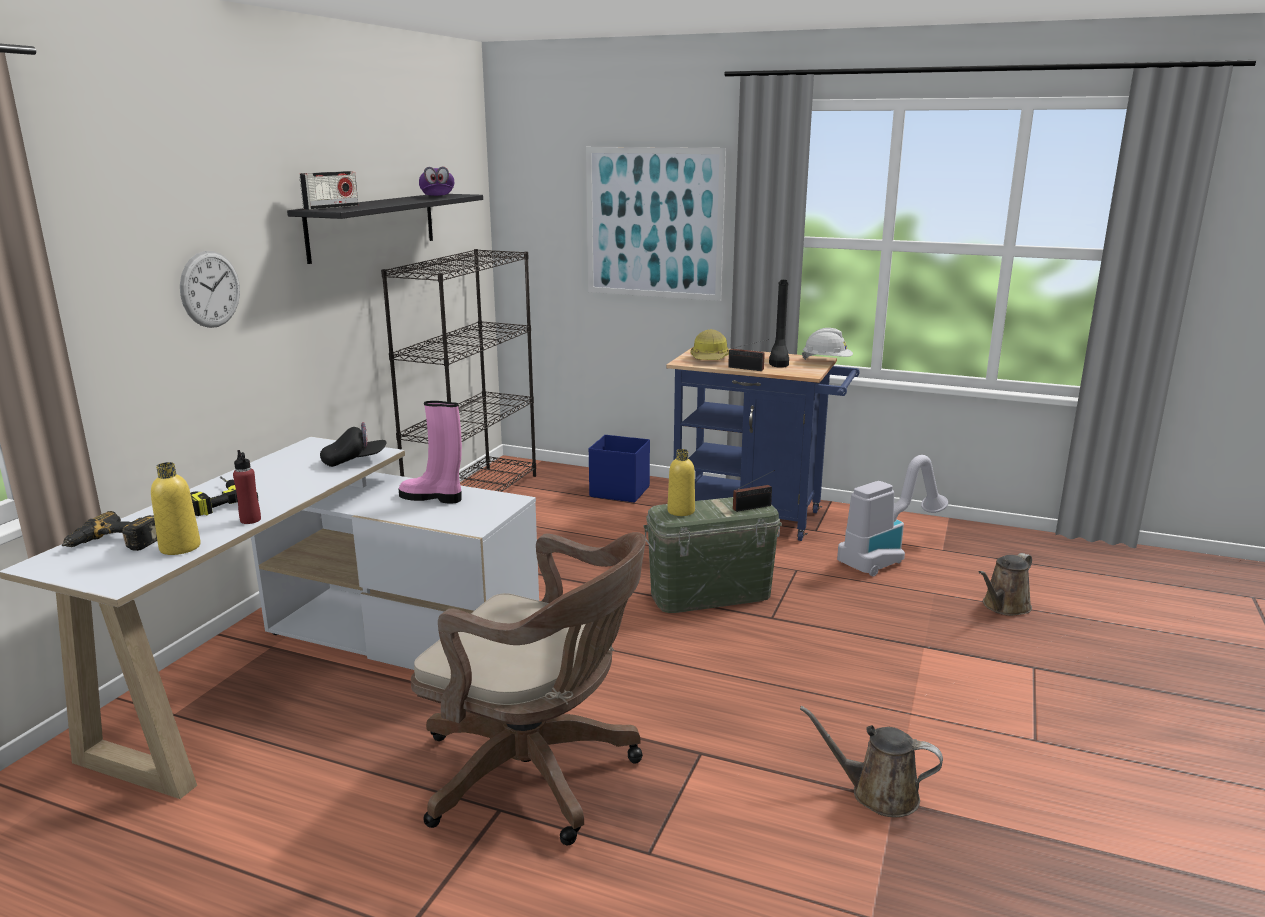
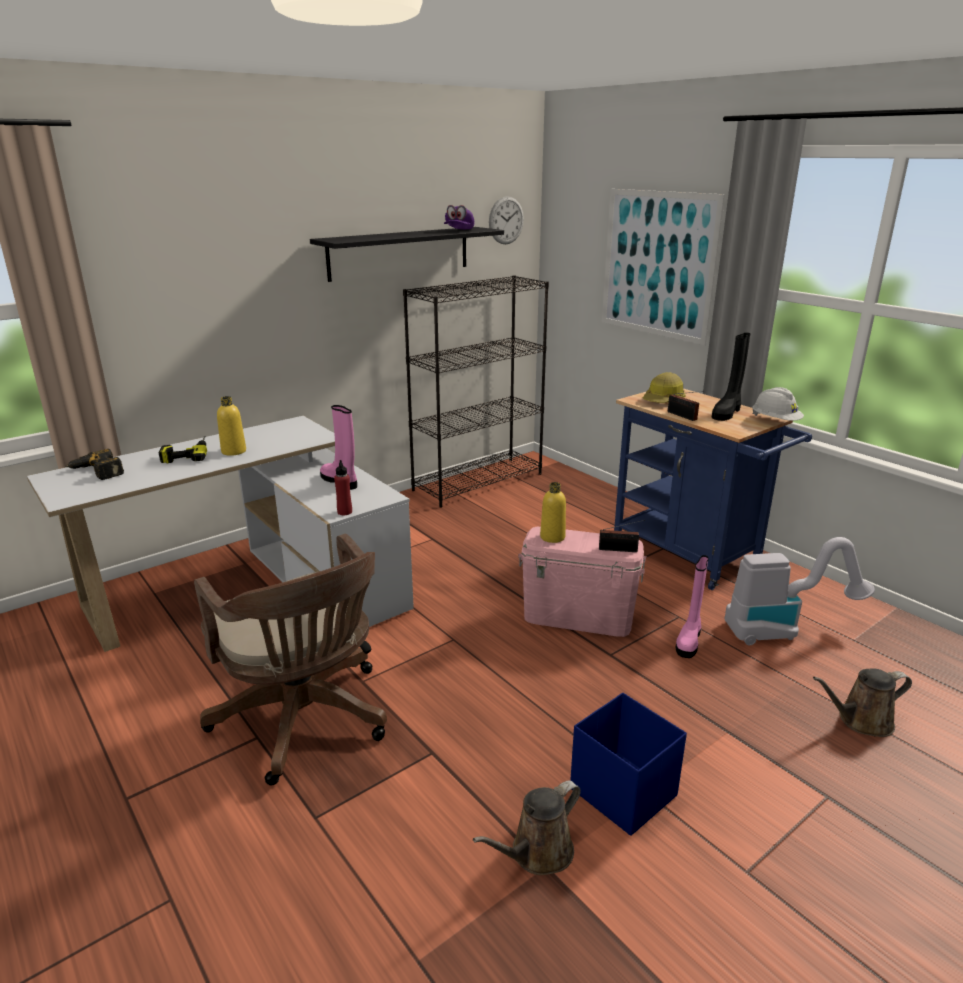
camera: 30 degrees right, 5 degrees up
(180, 547) = (123, 483): yellow bottle -> yellow bottle (234, 451)
(210, 289) = (232, 297): wall clock -> wall clock (506, 220)
(250, 520) = (184, 473): red bottle -> red bottle (344, 512)
(331, 207) = (344, 238): radio -> none
(354, 461) = (301, 441): black cap -> none
(619, 491) = (594, 503): blue storage box -> blue storage box (622, 791)
(710, 594) = (578, 616): green storage box -> pink storage box
(824, 586) = (689, 641): none -> pink boot
(877, 794) = (537, 853): brown watering can -> brown watering can turned 90 degrees counterclockwise

